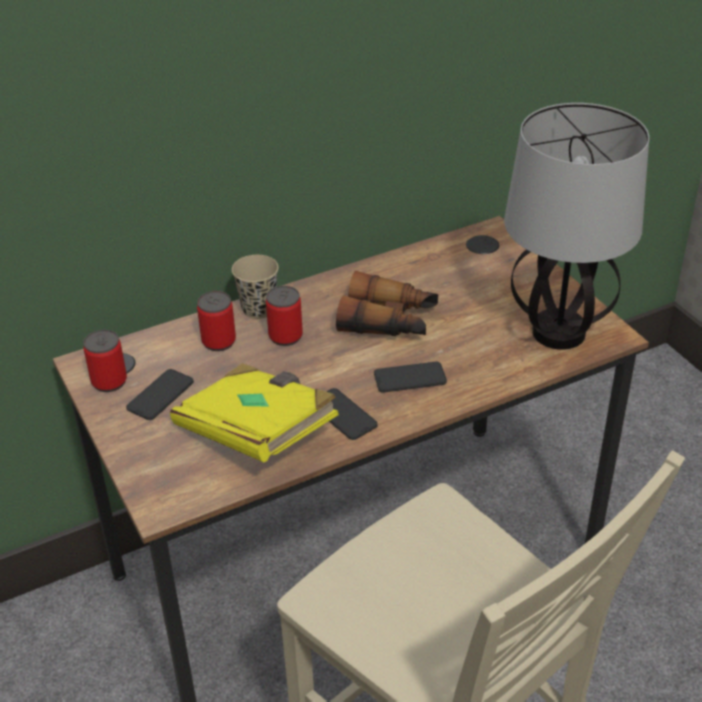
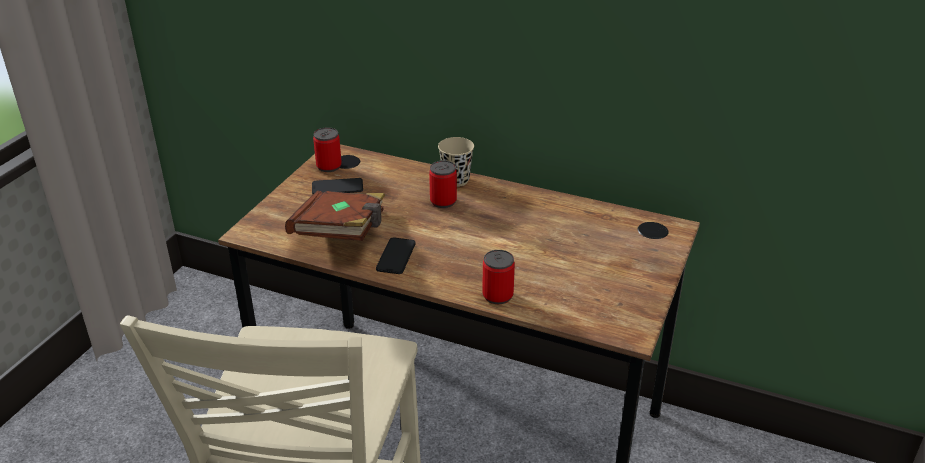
camera: 50 degrees right, 5 degrees down
(219, 341) = (408, 182): can -> can (497, 295)
(257, 434) = (342, 234): yellow book -> brown book
(389, 321) = (510, 231): binoculars -> none
(410, 378) = (463, 265): phone -> none
(557, 333) = (597, 306): table lamp -> none

